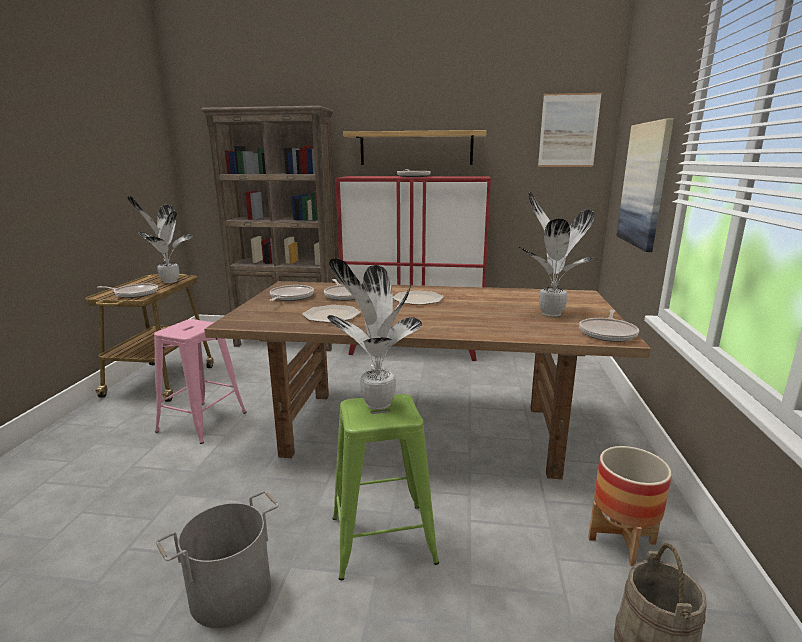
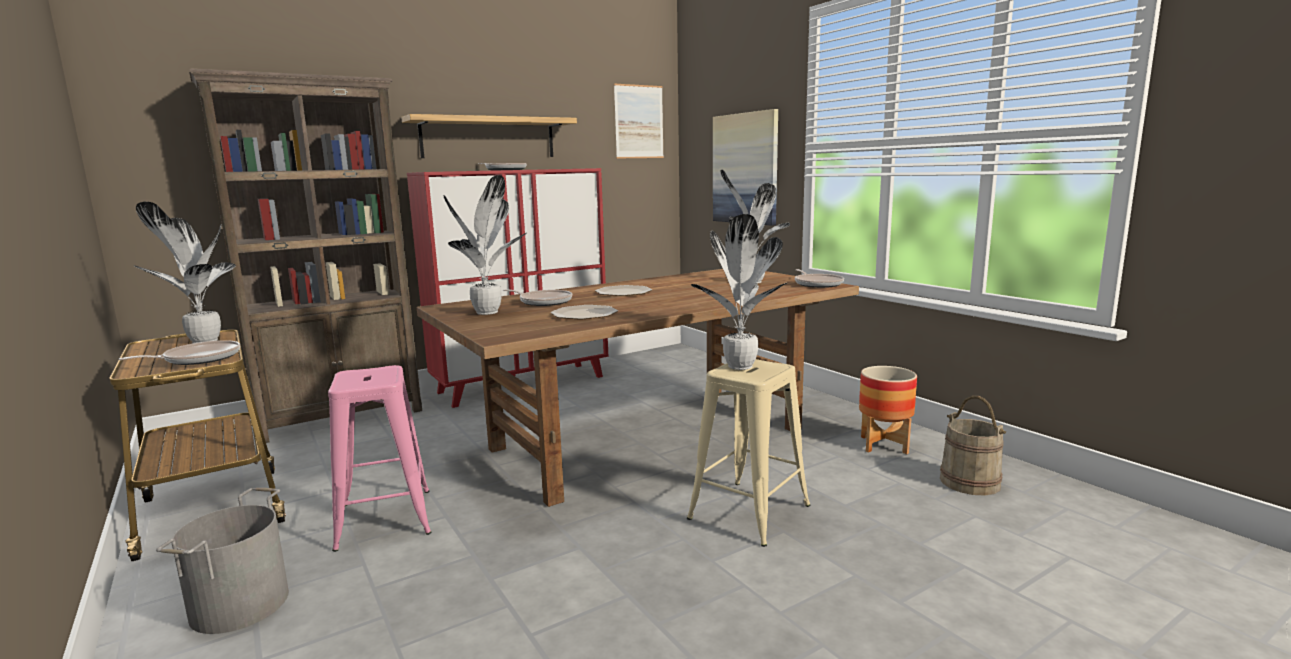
camera: 40 degrees left, 5 degrees down
(230, 592) = (697, 599): grey bucket -> grey bucket (238, 604)
(290, 297) = (488, 313): frying pan -> potted plant
(383, 539) = (750, 511): green stool -> beige stool

